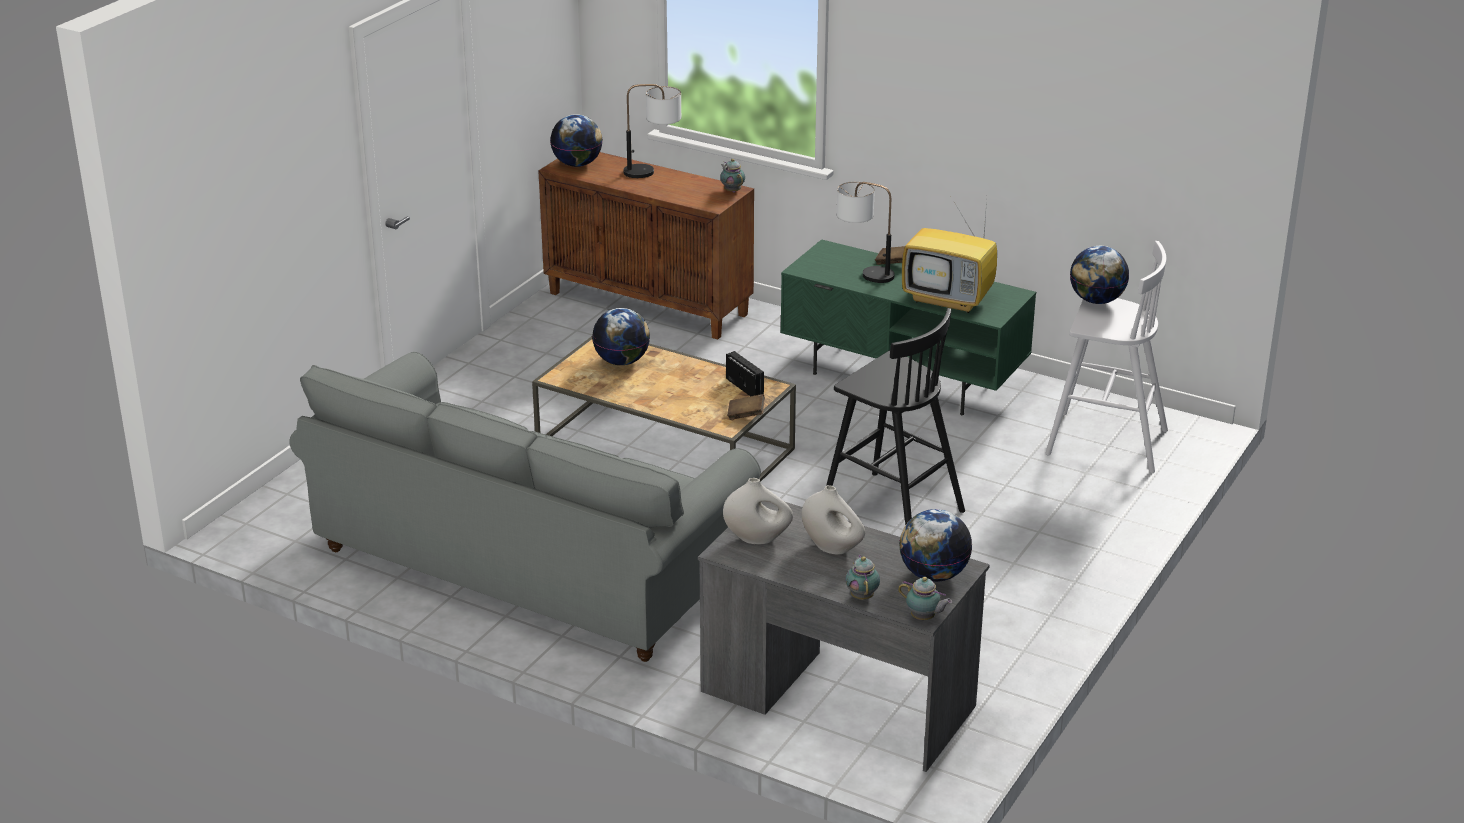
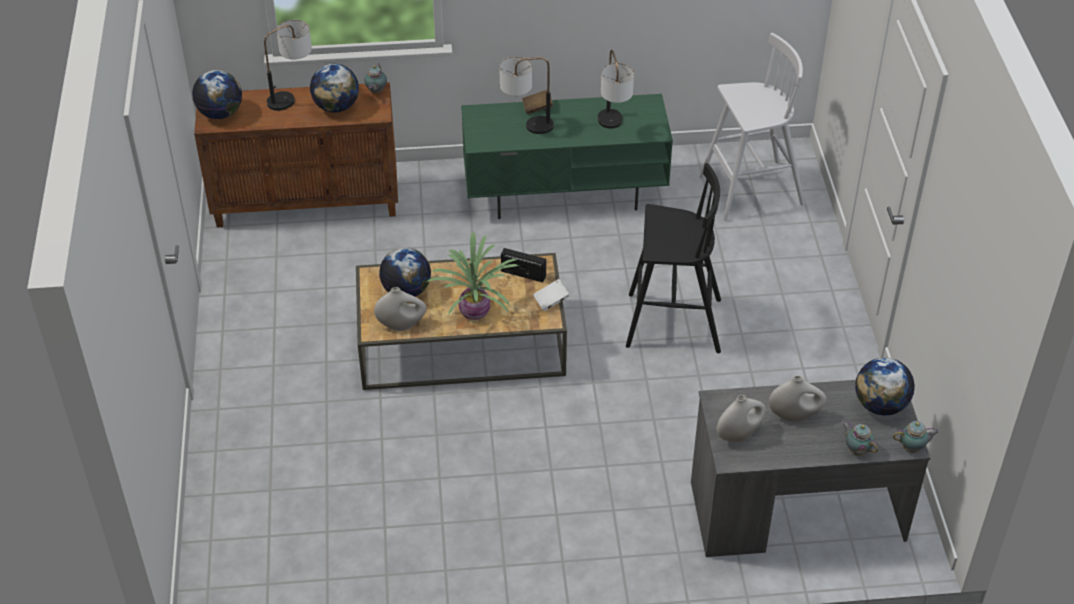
camera: 35 degrees left, 15 degrees up
(529, 563) = (472, 507): grey sofa -> none
(587, 382) = (401, 325): none -> white vase
(665, 398) = (476, 312): none -> potted plant
(732, 190) = (376, 92): teapot -> teapot turned 105 degrees counterclockwise
(746, 415) = (551, 301): brown book -> white book
(949, 300) = (612, 128): television -> table lamp
(1096, 300) = (733, 92): globe -> globe (336, 107)

